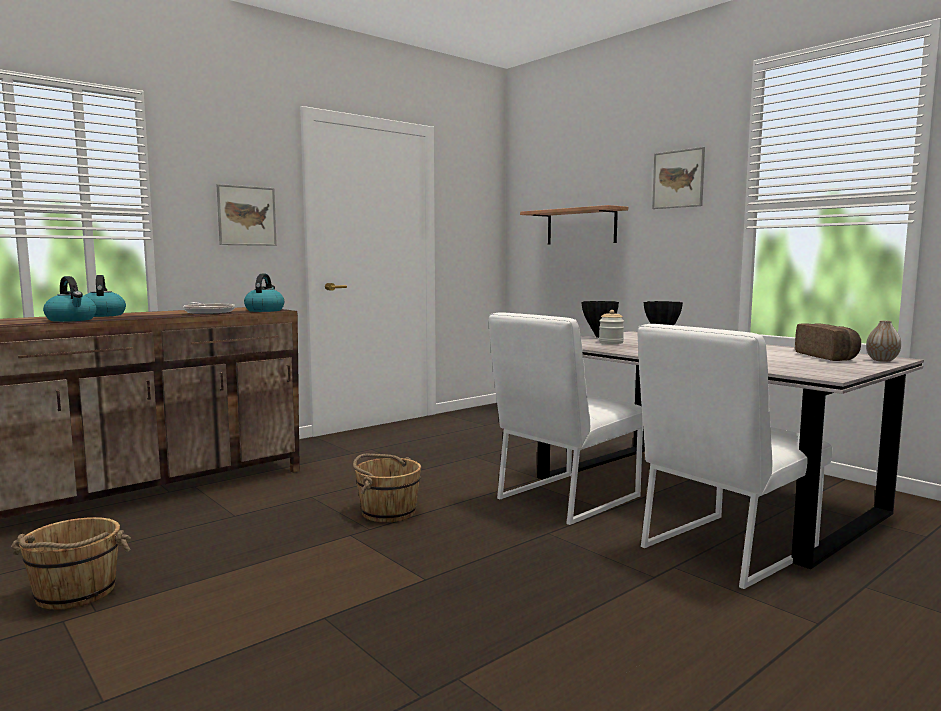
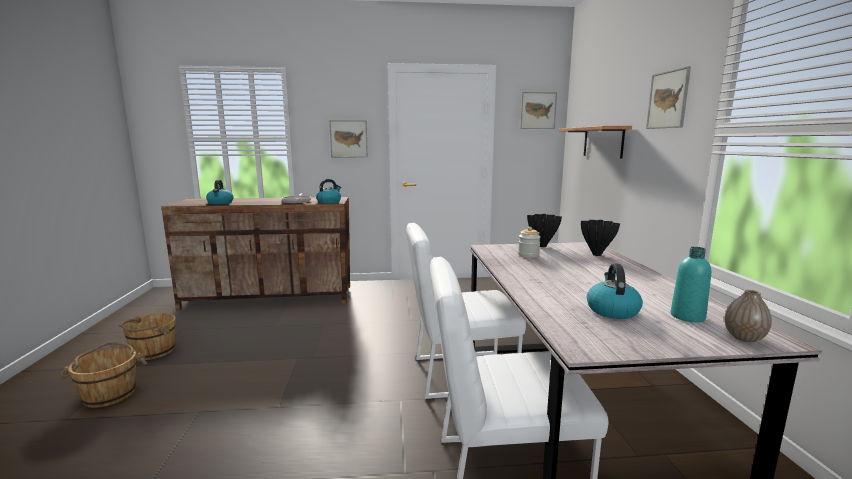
camera: 35 degrees right, 5 degrees up
(102, 315) = (248, 199): kettle -> kettle (612, 310)
(387, 512) = (340, 348): brown bucket -> brown bucket (110, 394)
(478, 189) = (538, 110): none -> picture
(828, 357) = (687, 316): bread -> turquoise bottle

